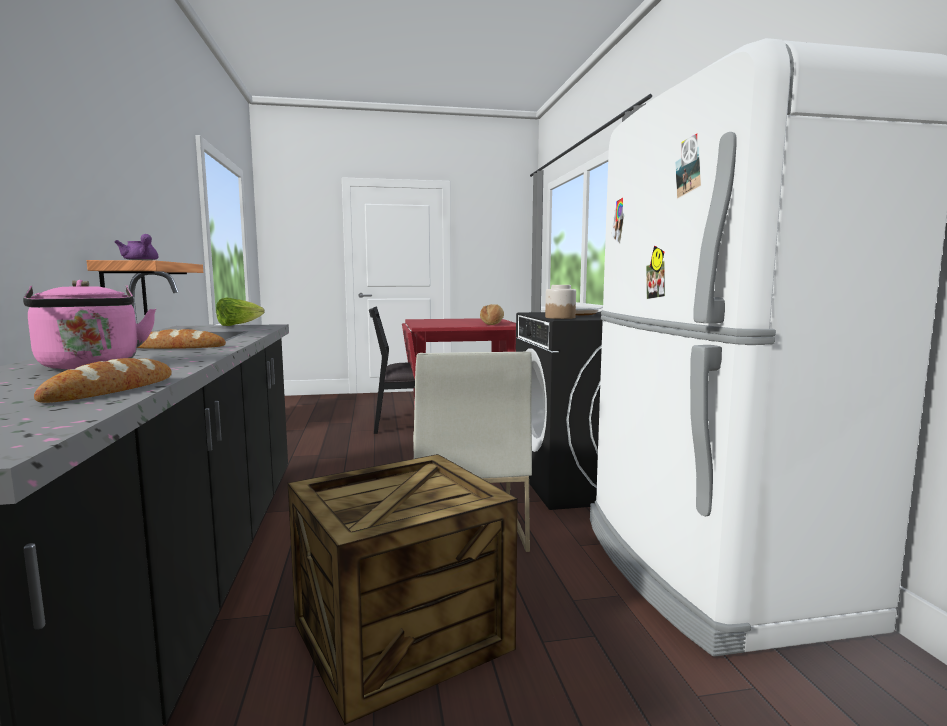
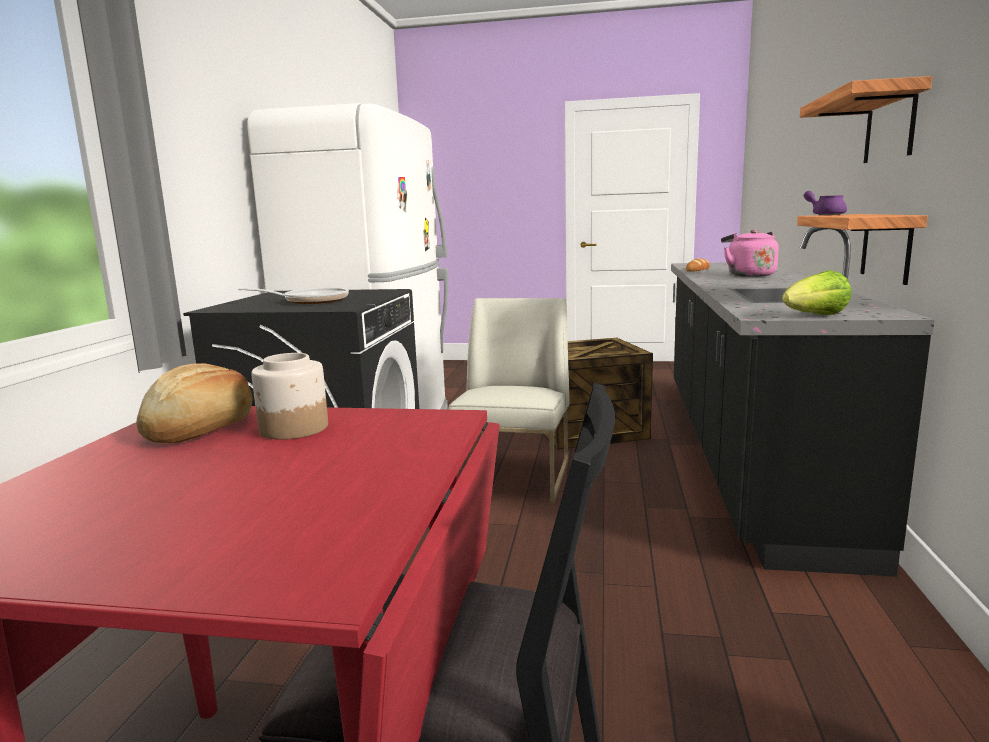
camera: 160 degrees left, 5 degrees up
(104, 181) = (890, 125): none -> shelf
(179, 347) = (746, 284): bread -> none
(560, 317) = (380, 293): jar -> jar (293, 429)

